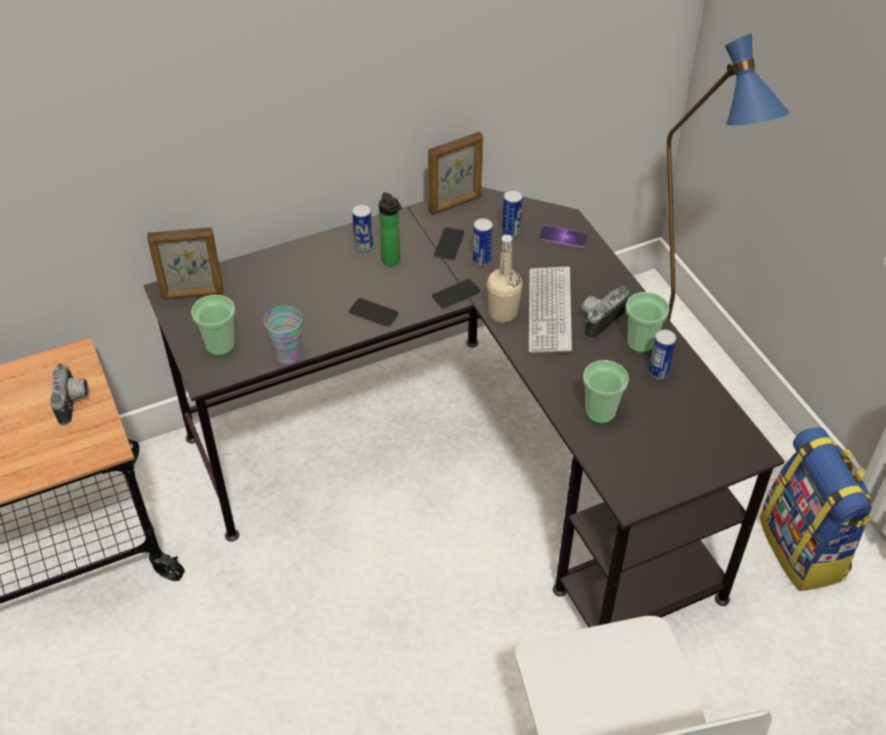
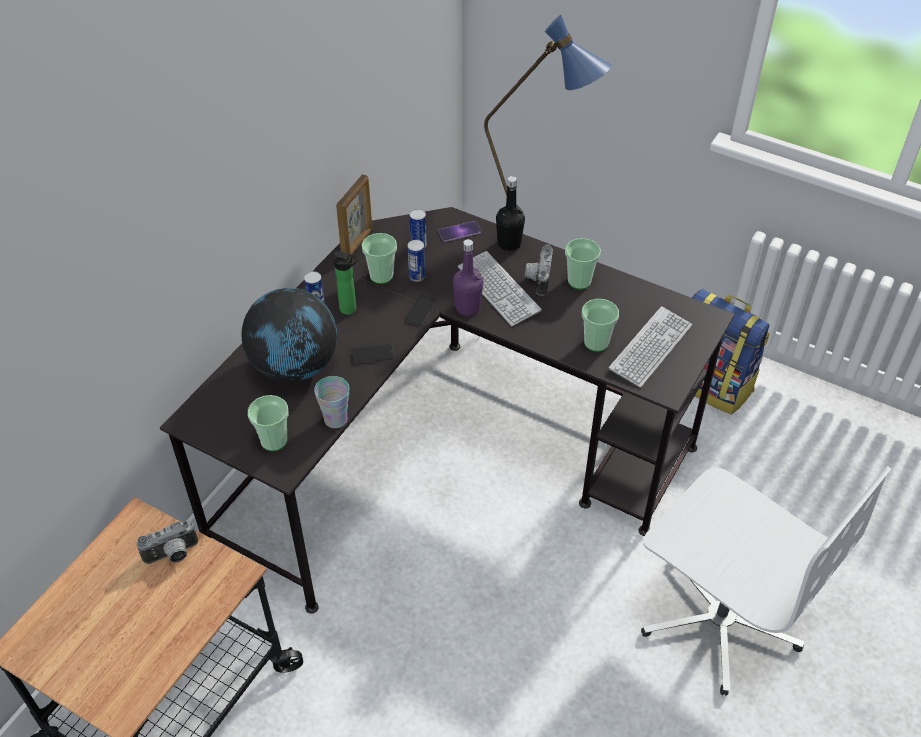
camera: 35 degrees left, 0 degrees up
(74, 402) = (173, 555): camera -> camera turned 105 degrees clockwise
(193, 294) = (211, 413): picture frame -> none
(297, 289) = (295, 366): none -> globe
(449, 244) = (381, 276): phone -> cup
(503, 313) = (467, 307): beige bottle -> purple bottle
(602, 271) = (509, 244): none -> black bottle
(654, 447) = (650, 348): none -> keyboard
(658, 372) = (609, 296): can -> none

